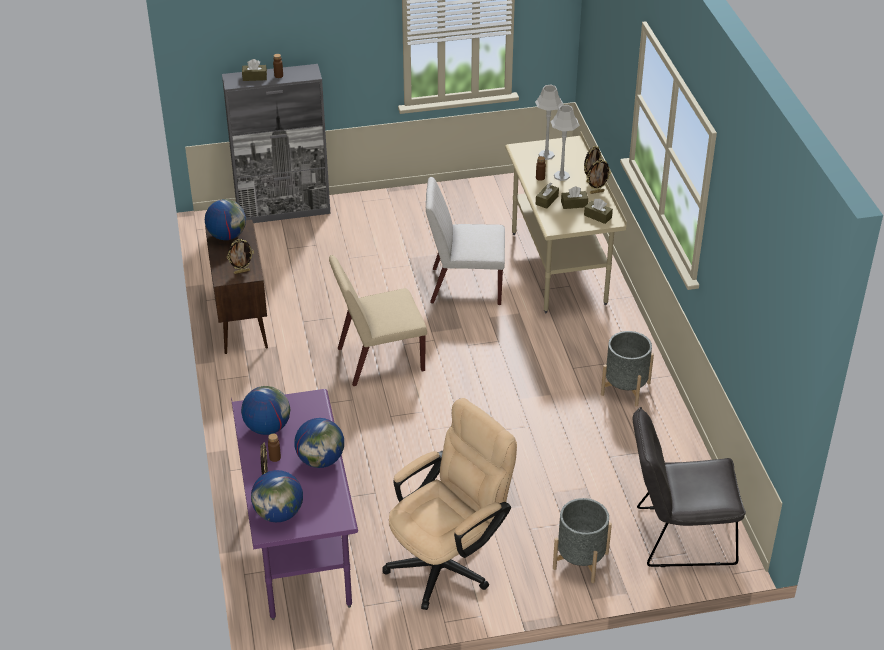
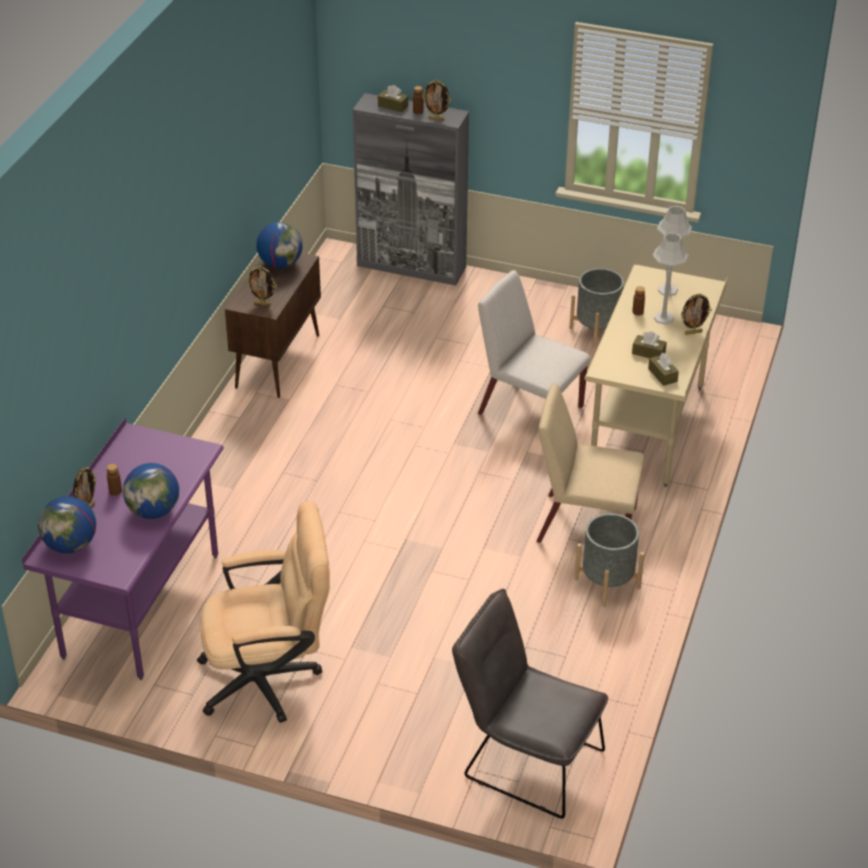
camera: 30 degrees right, 0 degrees up
(267, 427) = (134, 460): globe -> none
(379, 360) = (376, 452): beige chair -> beige chair (585, 524)
(547, 200) = (622, 338): brown tissue box -> none
(580, 560) = (401, 738): grey planter -> grey planter (597, 330)
(597, 192) = (686, 348): picture frame -> picture frame (436, 119)

